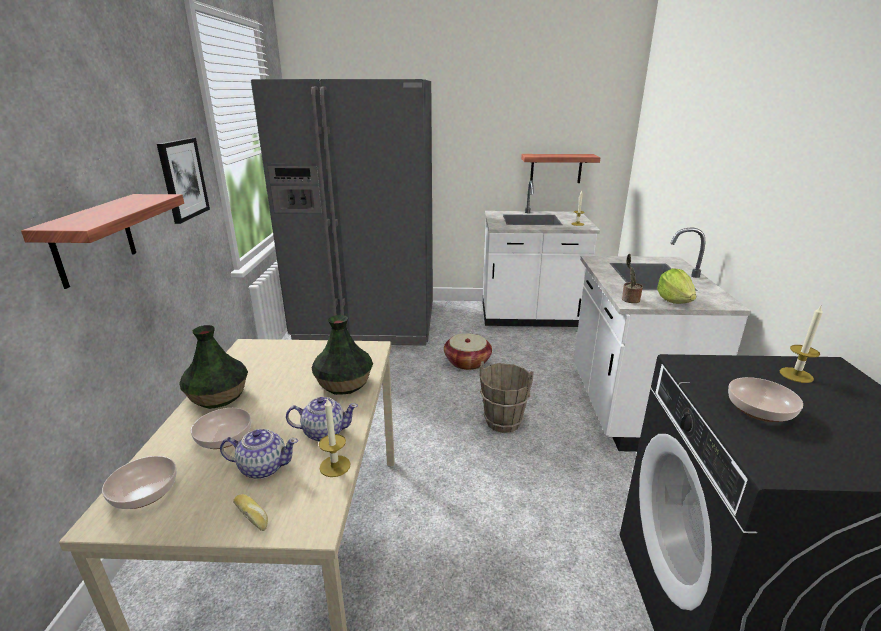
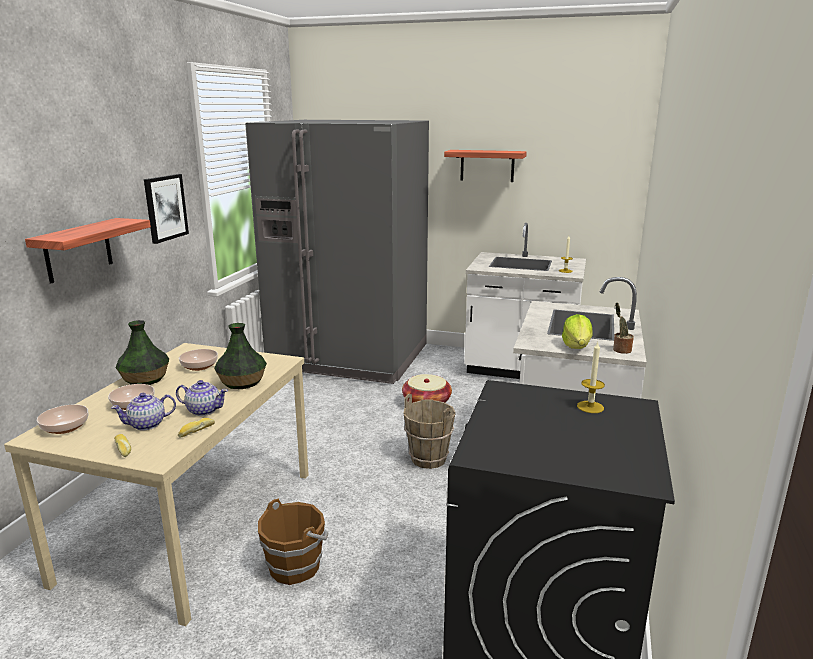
camera: 15 degrees right, 5 degrees down
(263, 467) = (147, 424): teapot -> teapot turned 135 degrees clockwise
(335, 466) = (196, 431): candle -> bread
(440, 581) = (296, 566): none -> brown bucket
(556, 168) = (558, 211): shelf -> shelf (487, 166)
(629, 300) = (532, 341): potted plant -> potted plant (620, 350)
(758, 410) = (517, 424): bowl -> bowl (199, 366)

